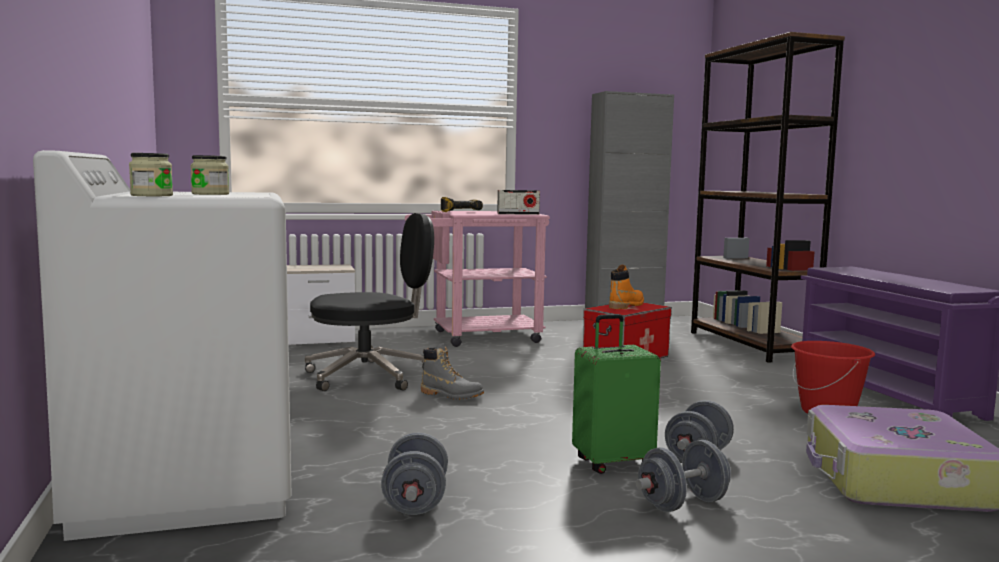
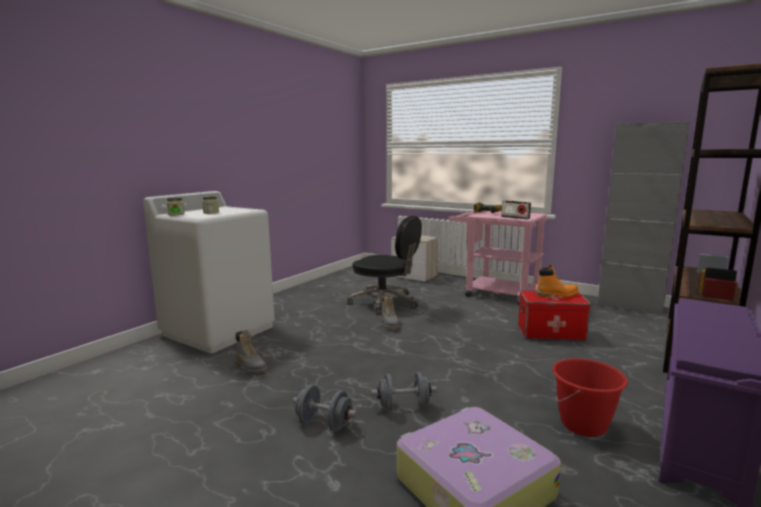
camera: 50 degrees right, 5 degrees up
(415, 501) = (251, 367): grey dumbbell -> grey boot
(613, 463) = (357, 388): green suitcase -> none

